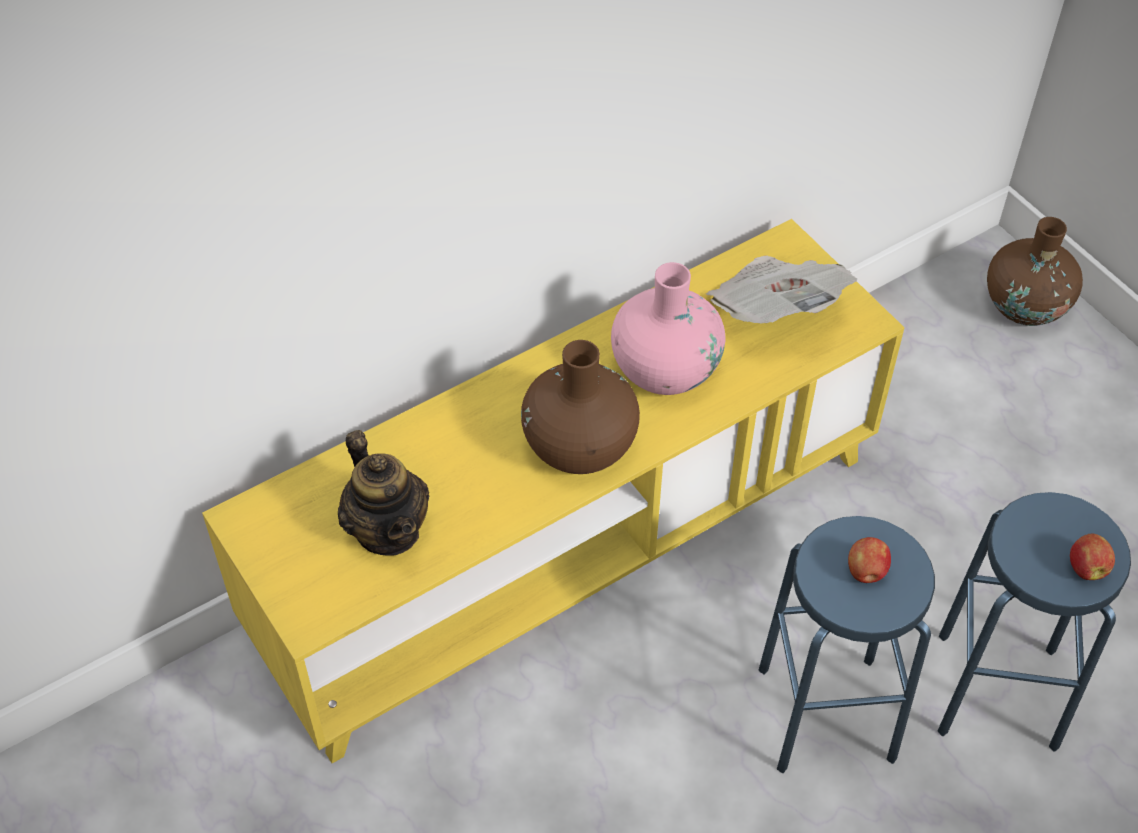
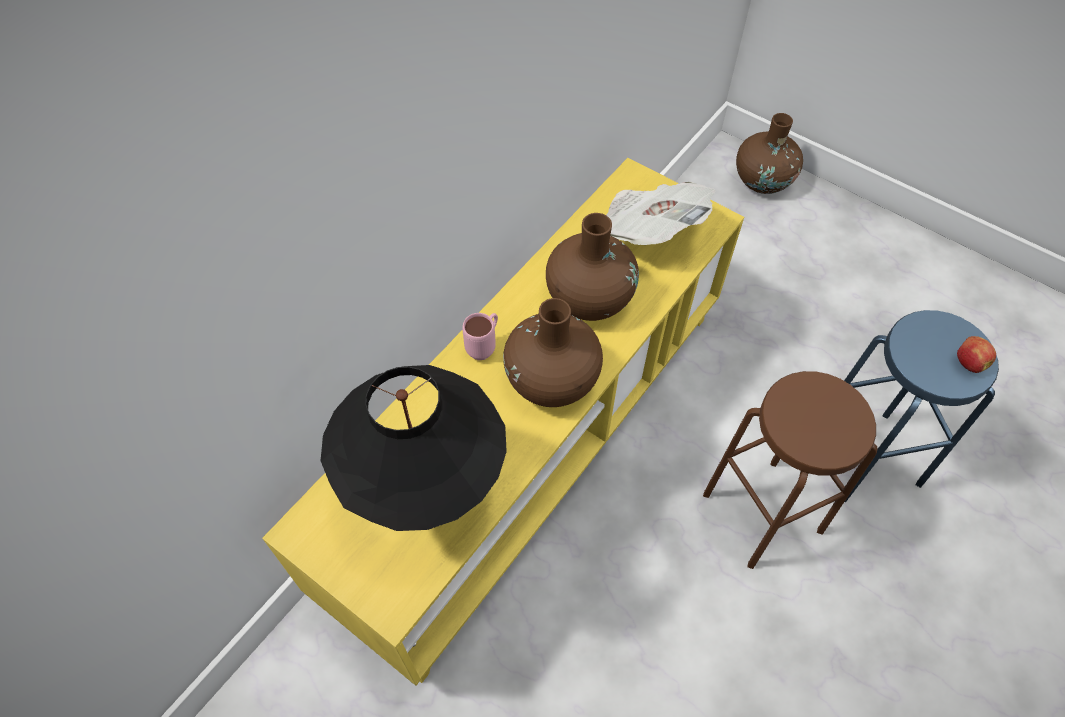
camera: 20 degrees left, 5 degrees up
(388, 530) = (428, 501): teapot -> black table lamp
(519, 388) = (484, 347): none -> pink mug
(665, 369) = (589, 299): pink vase -> brown vase
(826, 713) = (762, 512): blue stool -> brown stool
(866, 572) = (820, 417): apple -> none

